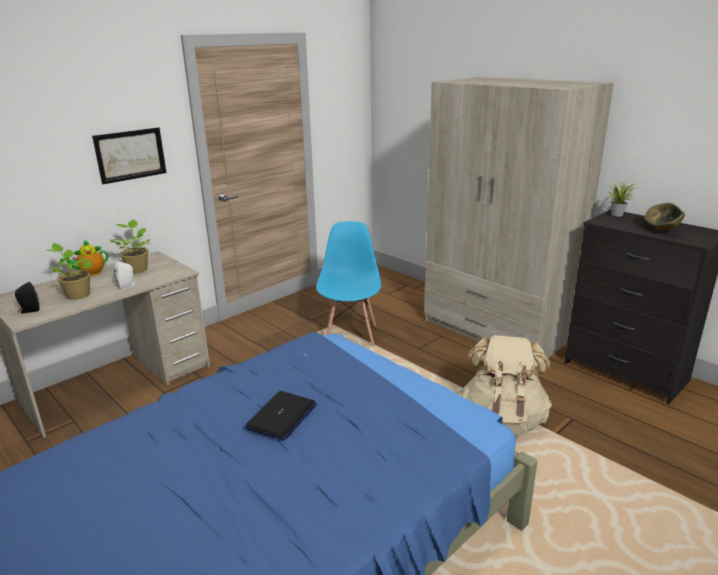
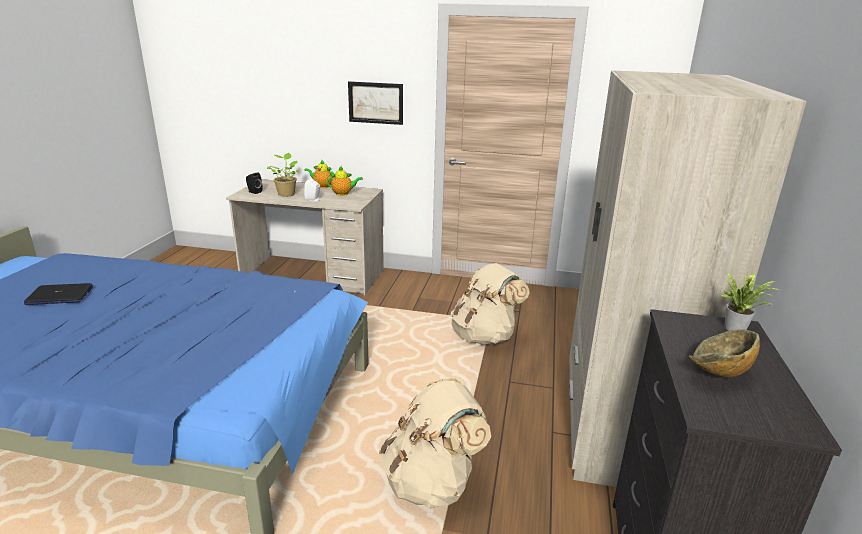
camera: 55 degrees right, 0 degrees up
(137, 269) = (343, 194): potted plant -> teapot
(282, 416) = (190, 309): laptop -> laptop (59, 296)
(351, 335) = (485, 335): blue chair -> beige backpack

